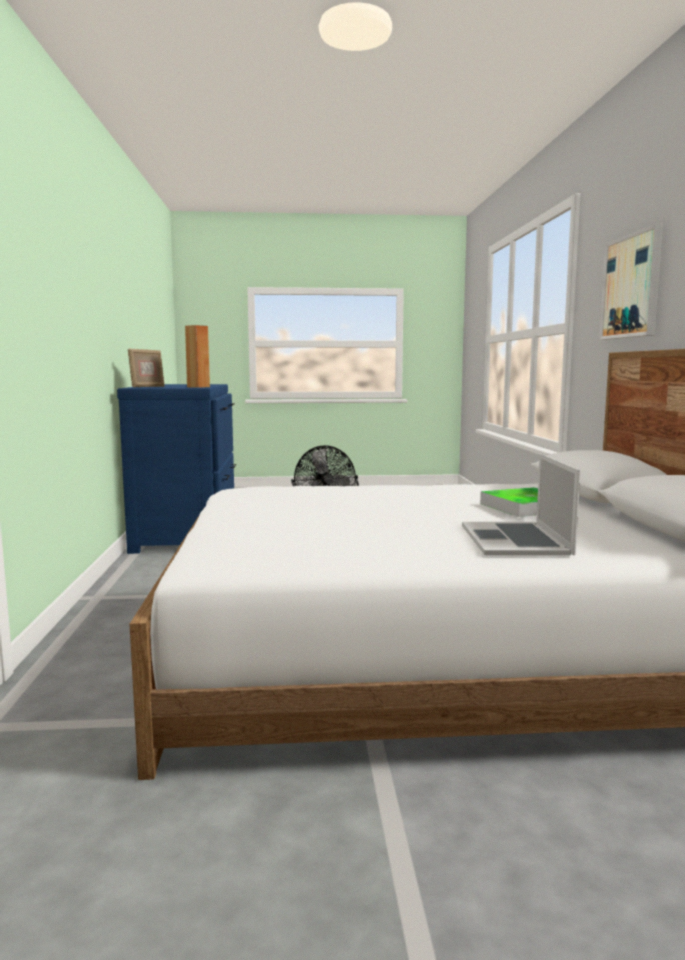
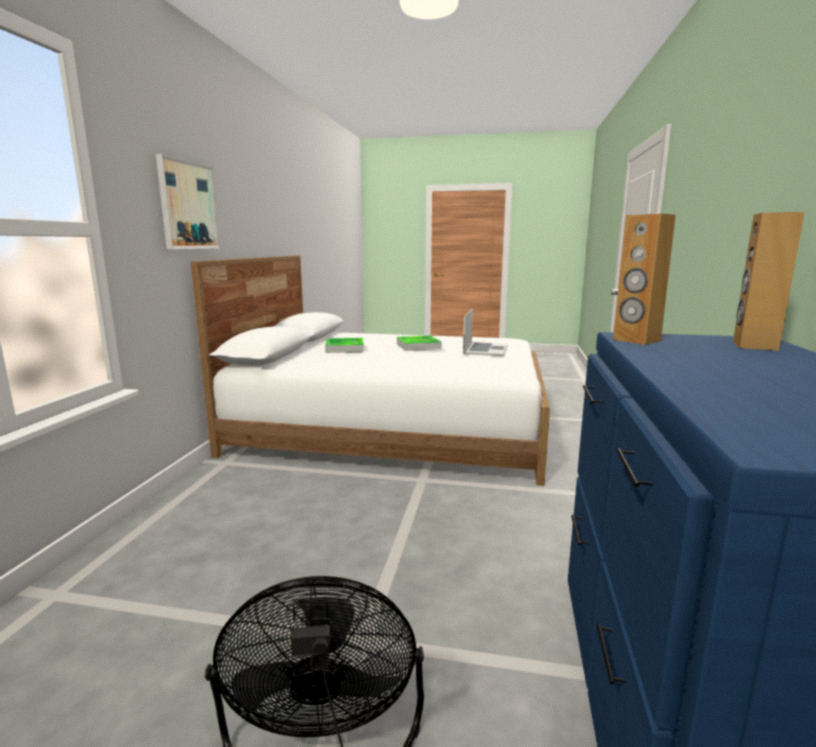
camera: 165 degrees left, 5 degrees up
(147, 387) = (754, 346): picture frame -> brown speaker
(406, 515) = (418, 346): none -> tray
(515, 539) = (388, 337): laptop -> laptop (485, 349)

